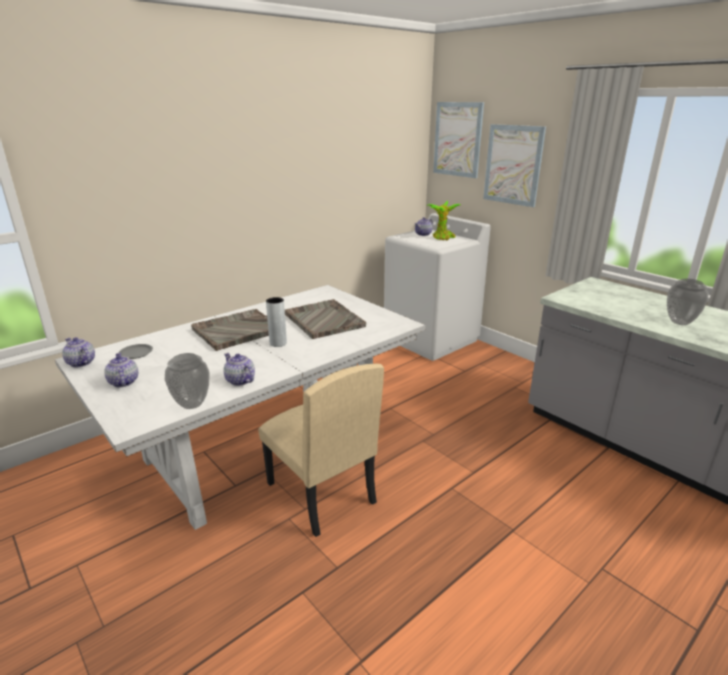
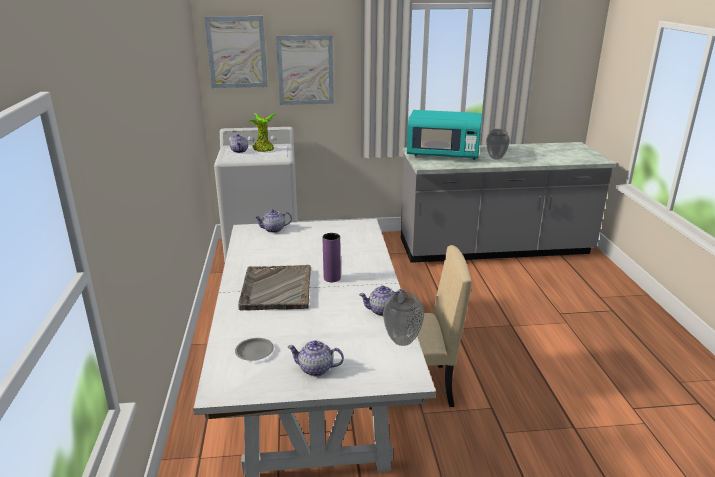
camera: 55 degrees left, 0 degrees up
(80, 363) = (231, 390): teapot -> teapot (273, 229)
(278, 343) = (332, 278): grey vase -> purple vase
(323, 320) = (312, 248): grey tray -> none
(615, 297) = (443, 155): none -> turquoise microwave

